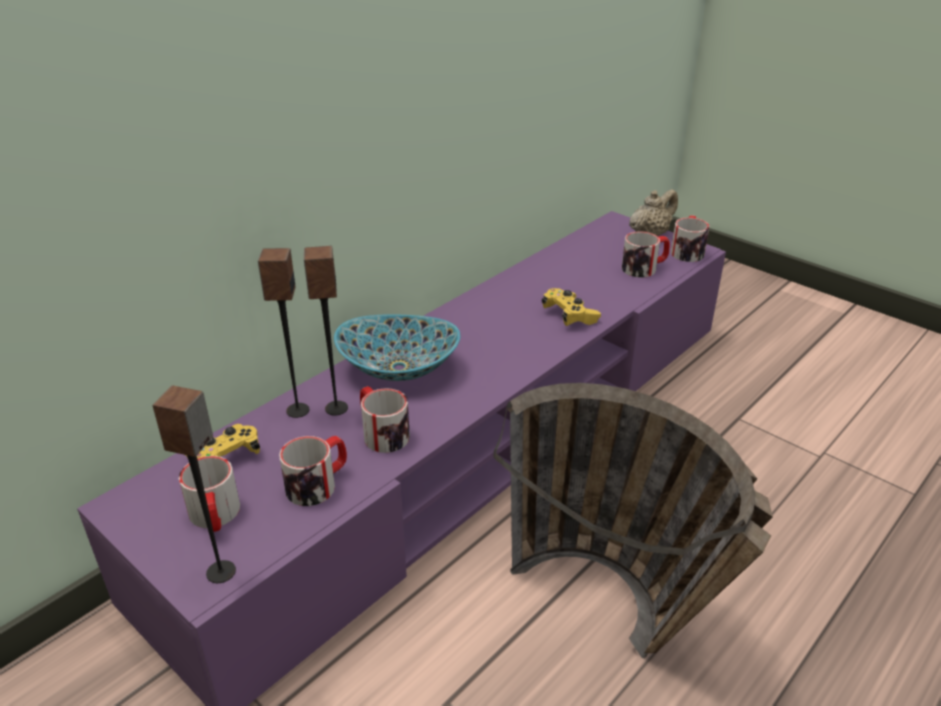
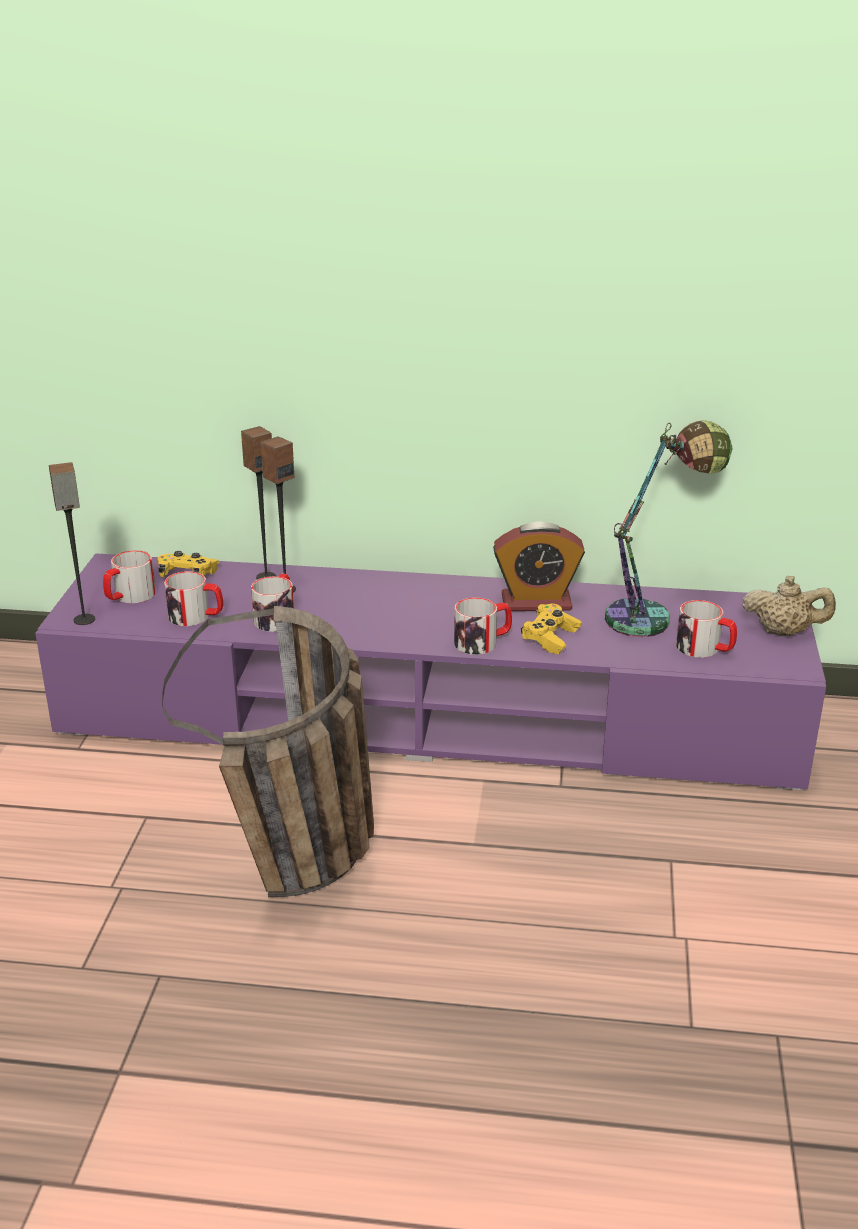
camera: 55 degrees right, 5 degrees down
(399, 369) = (364, 593): bowl -> none
(510, 300) = (536, 602): none -> alarm clock
(582, 266) = (653, 616): none -> table lamp
(687, 251) = (784, 662): mug -> mug (483, 642)

